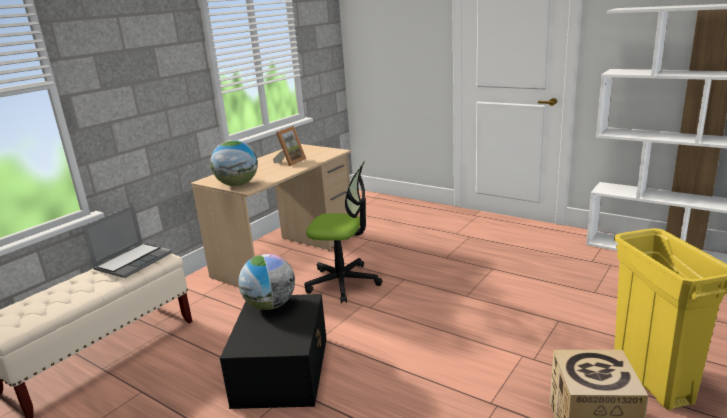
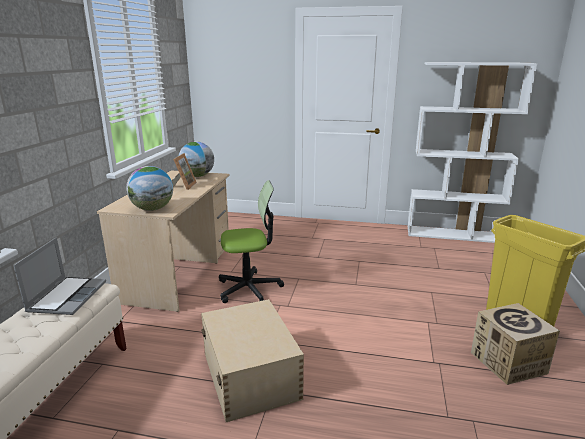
camera: 25 degrees left, 0 degrees up
(270, 305) = (231, 317): globe -> globe (197, 176)
(283, 369) = (250, 374): black storage box -> beige storage box

